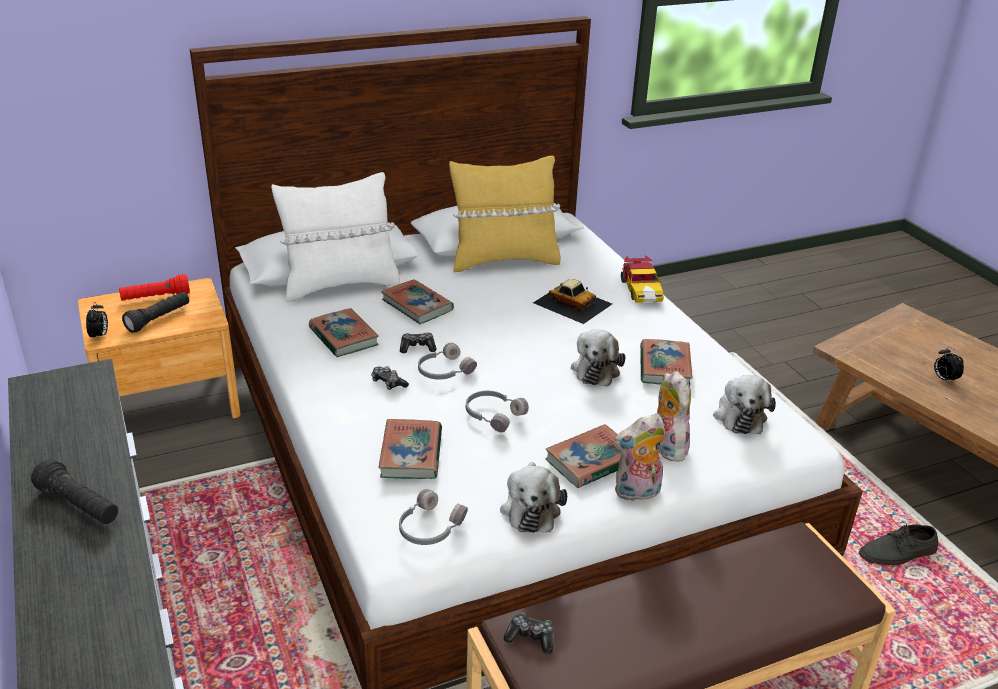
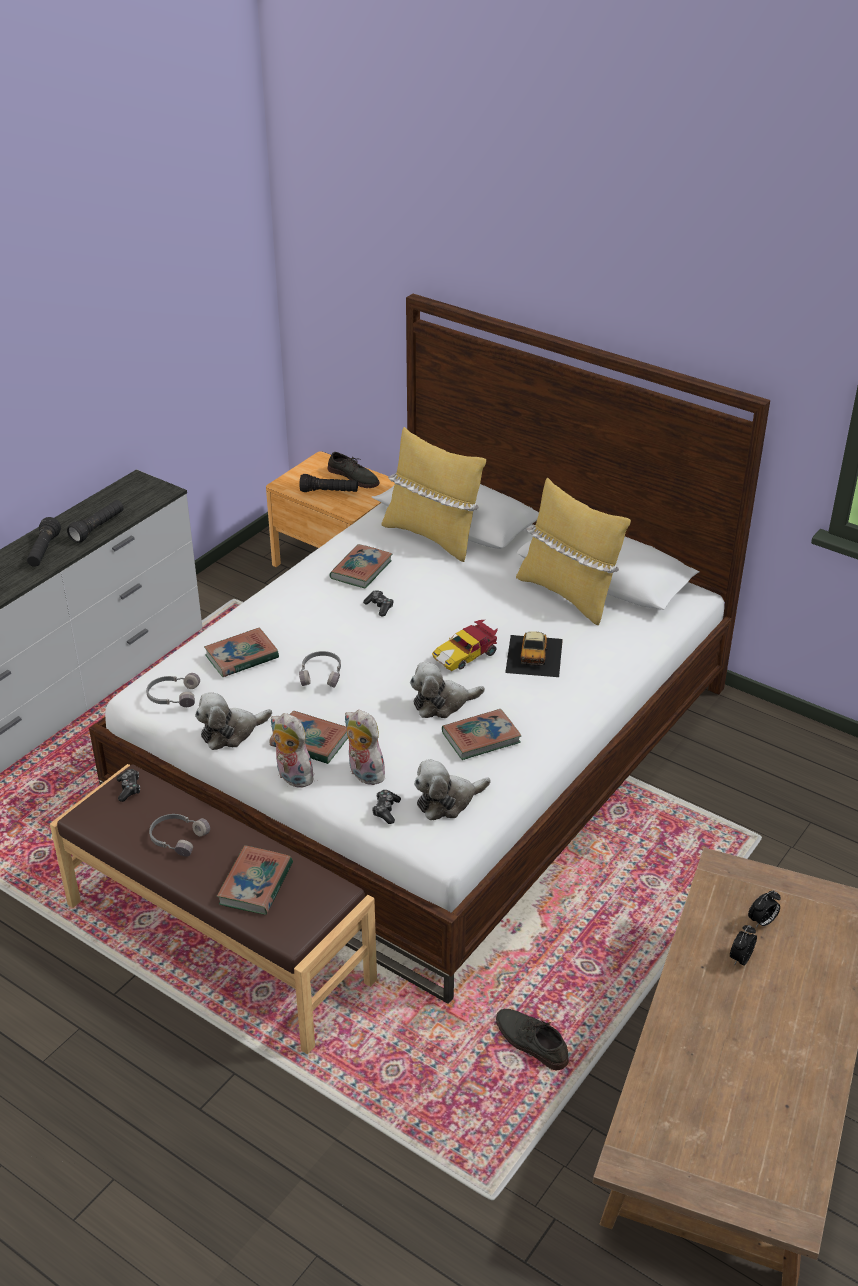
camera: 60 degrees right, 5 degrees up
(93, 445) = (98, 528): none -> black flashlight
(100, 336) = (285, 482): alarm clock -> alarm clock (762, 922)
(156, 298) = (354, 477): red flashlight -> grey shoe
(340, 285) = (432, 536): white pillow -> yellow pillow
(388, 383) = (320, 614): game controller -> game controller (386, 810)
(417, 305) = (442, 582): book -> book (255, 884)
(444, 370) = (360, 631): grey headphones -> grey headphones (177, 838)
(641, 290) = (605, 685): toy car -> toy car (466, 655)
(666, 447) = (363, 774): plush toy -> plush toy turned 90 degrees counterclockwise

